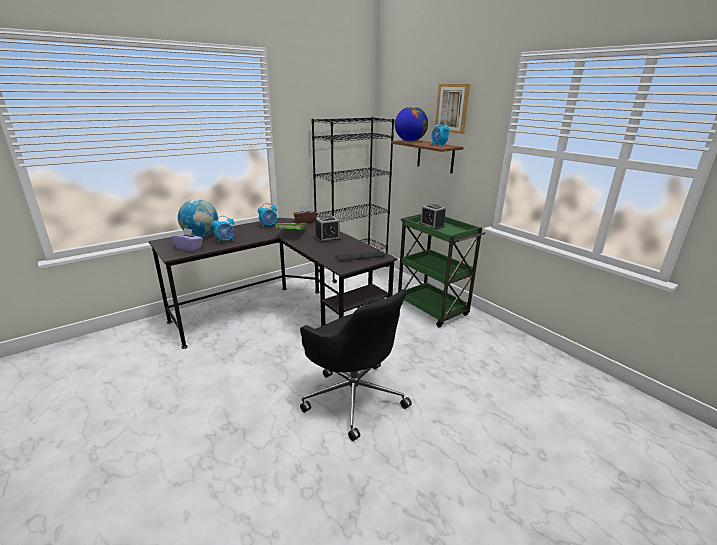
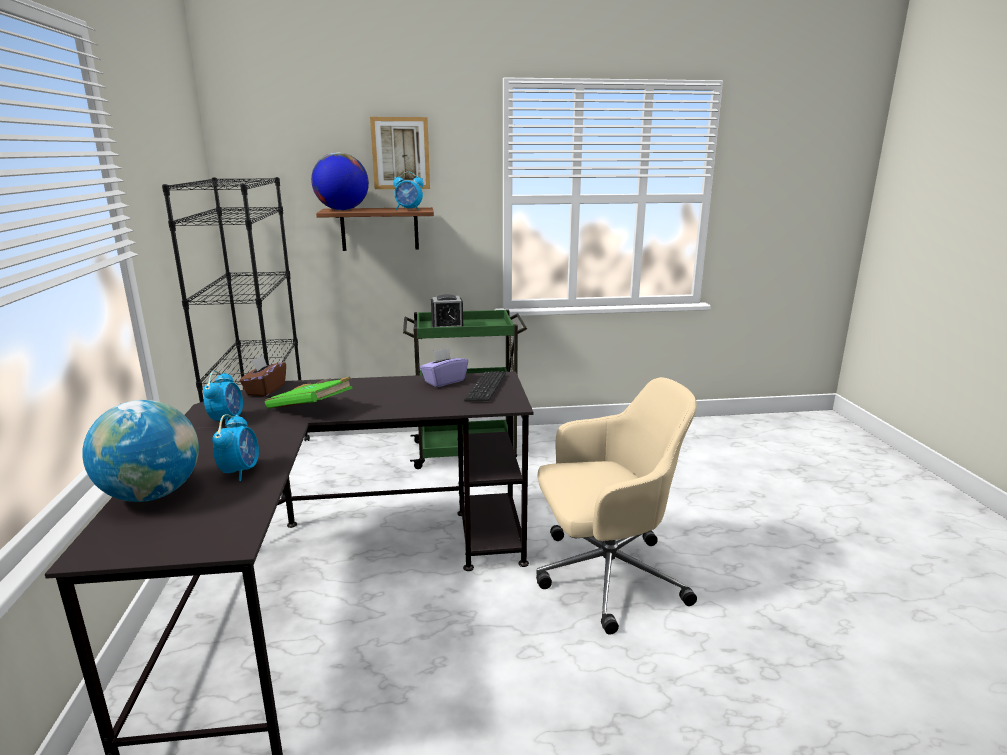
camera: 60 degrees left, 5 degrees down
(189, 248) = (215, 517): purple tissue box -> purple tissue box (444, 381)
(327, 238) = (379, 391): alarm clock -> none
(353, 396) = (605, 576): black office chair -> beige office chair

